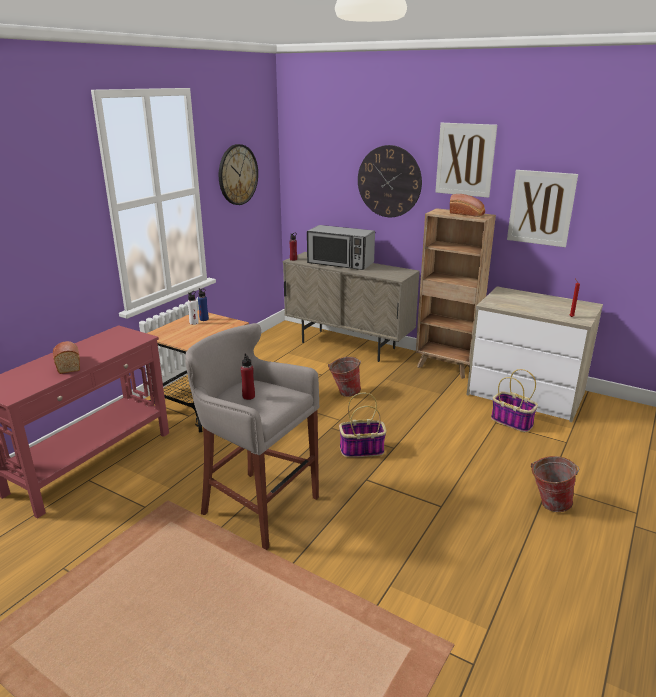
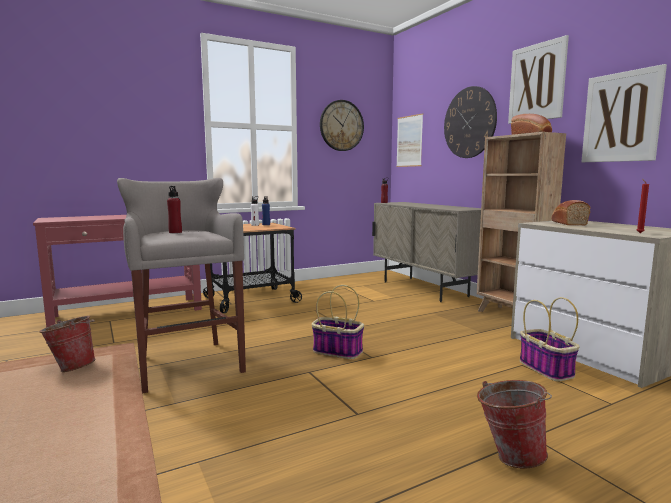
camera: 30 degrees right, 15 degrees down
(68, 364) = (113, 217): bread -> bread (567, 223)
(308, 185) = (409, 141): none -> picture
(340, 263) = (421, 204): microwave -> none
(344, 393) = (377, 314): bucket -> bucket (72, 367)

